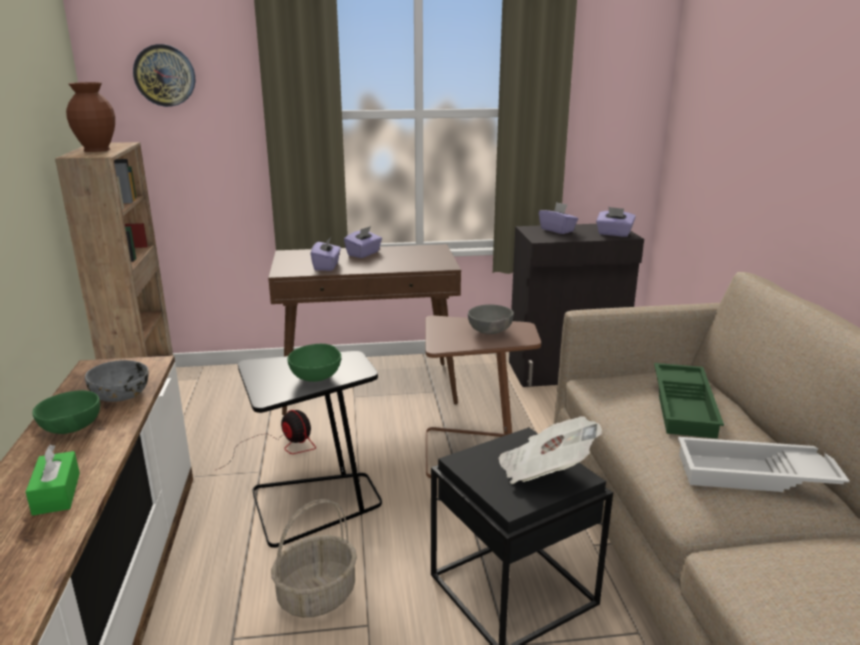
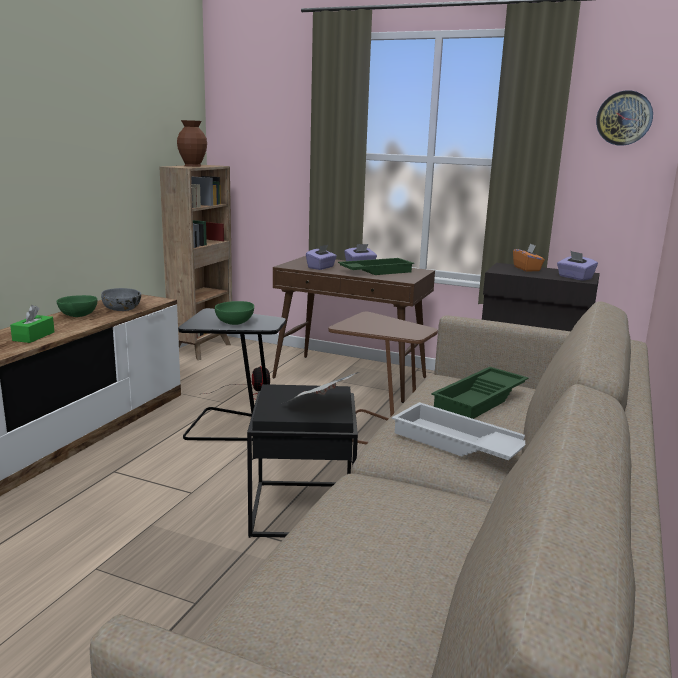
camera: 30 degrees right, 5 degrees down
(165, 75) = (255, 121): wall clock -> wall clock (624, 118)
(317, 594) = (181, 469): basket -> none
(394, 259) = (375, 271): none -> green tray
(490, 332) = (393, 327): grey bowl -> none
(557, 230) = (527, 269): purple tissue box -> orange tissue box

